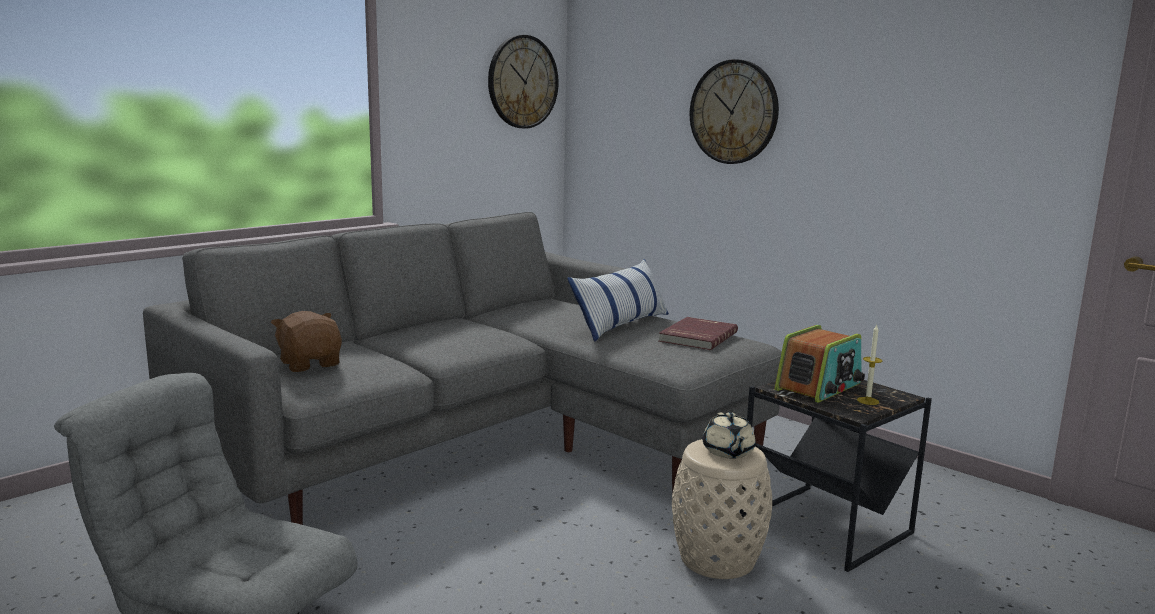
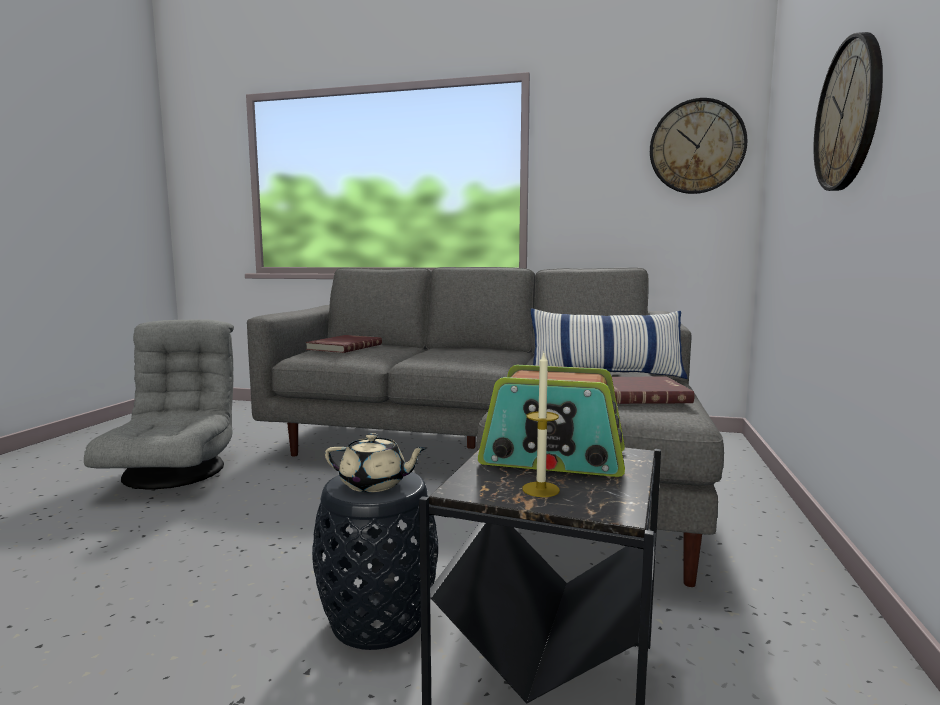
camera: 60 degrees right, 5 degrees down
(310, 364) = (343, 347): brown plush toy -> red book
(717, 559) = (378, 620): beige stool -> black stool
(728, 452) = (375, 484): beige teapot -> beige teapot turned 135 degrees counterclockwise

